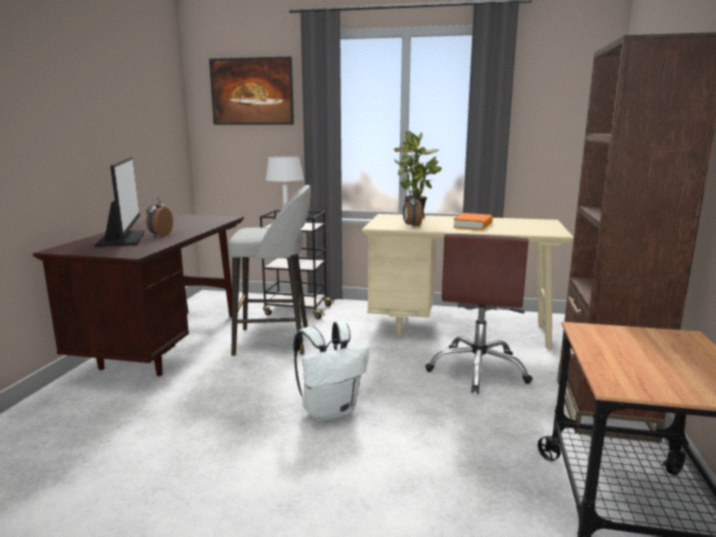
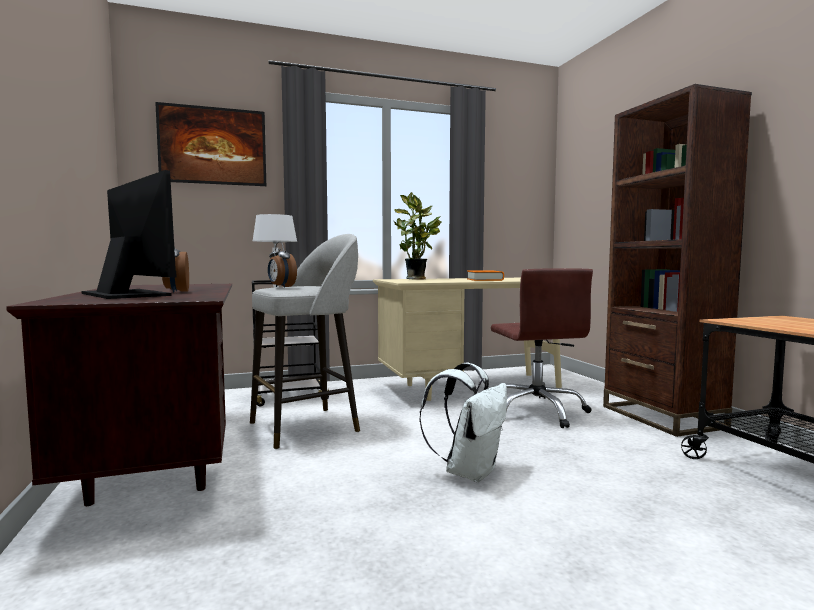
camera: 30 degrees left, 10 degrees down
(411, 226) = (436, 281): alarm clock -> alarm clock (281, 287)

